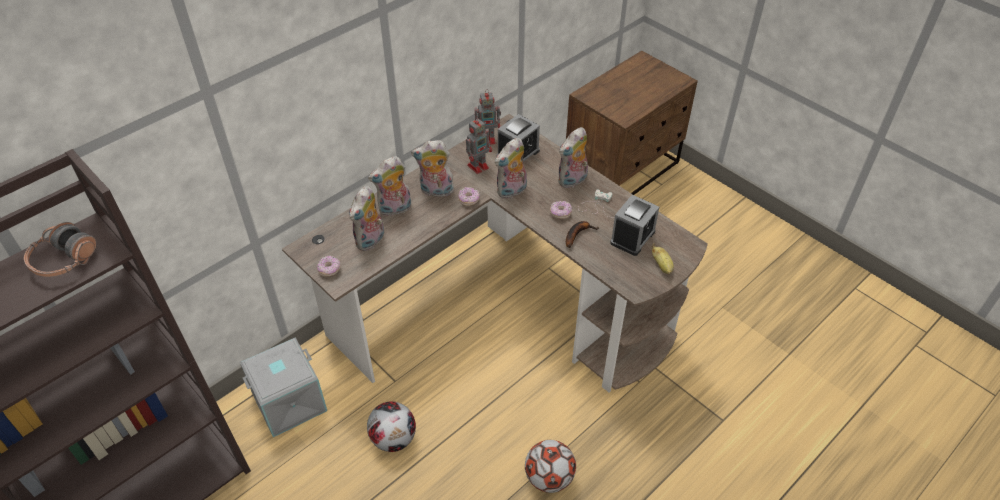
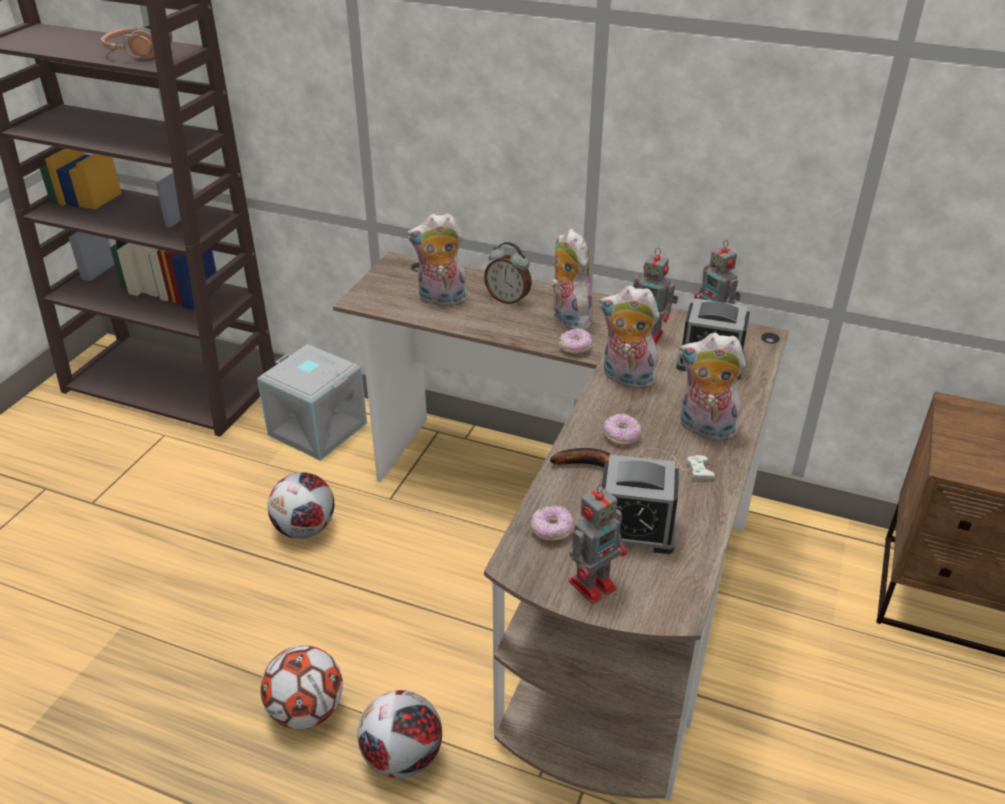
camera: 65 degrees right, 10 degrees down
(329, 270) = (375, 288): donut -> donut (551, 531)
(395, 209) = (508, 299): plush toy -> alarm clock
(603, 439) = (402, 758): none -> football
(662, 266) = (594, 584): banana -> toy robot

